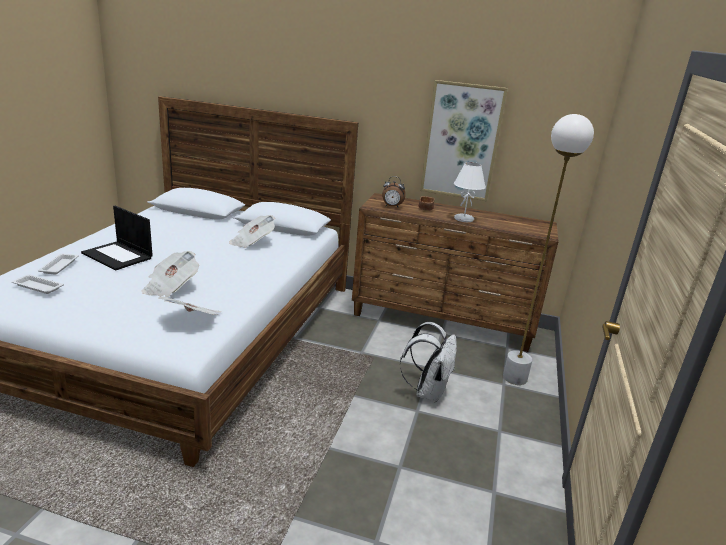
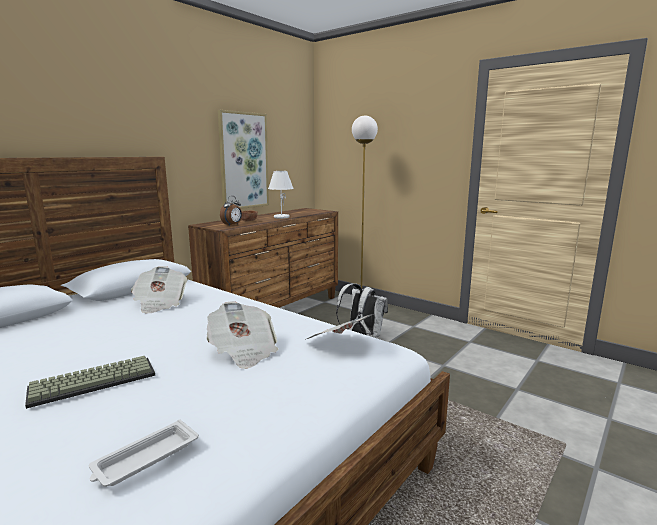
camera: 65 degrees left, 10 degrees down
(60, 266) = (70, 436): white tray -> none
(118, 256) = (94, 380): laptop -> keyboard

